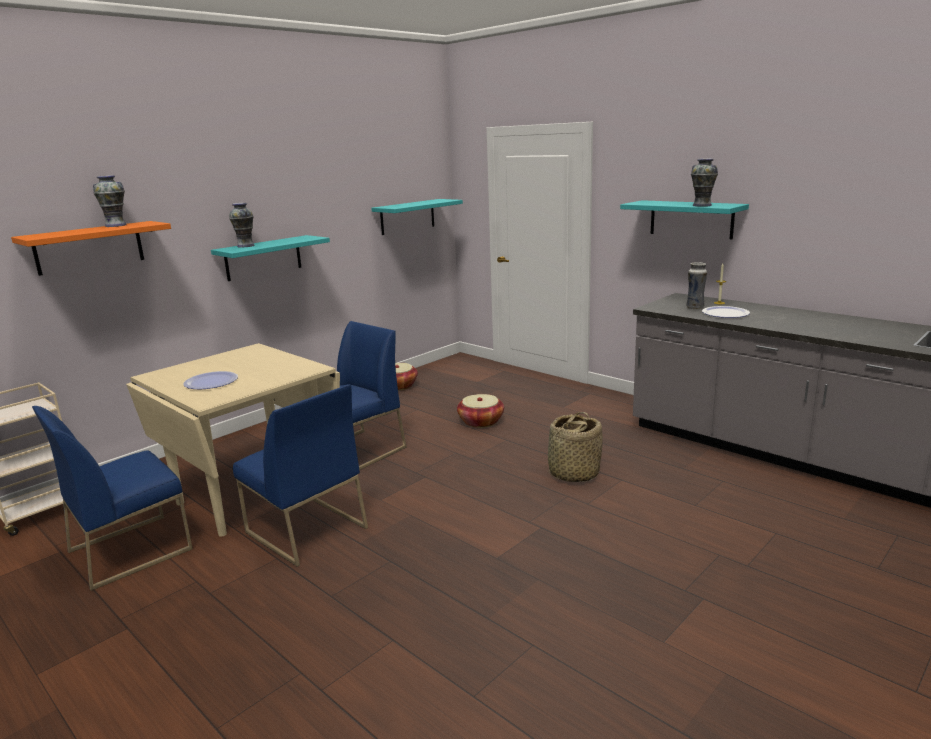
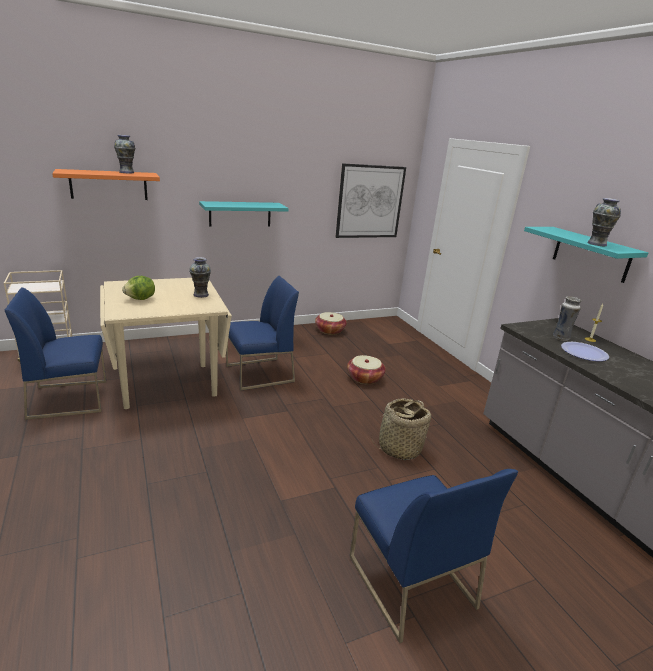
camera: 20 degrees right, 5 degrees up
(211, 382) = (141, 299): plate -> lettuce
(246, 246) = (224, 203): vase -> vase (201, 295)
(305, 530) = (175, 424): blue chair -> blue chair (409, 581)
(407, 216) = (370, 202): turquoise shelf -> picture

